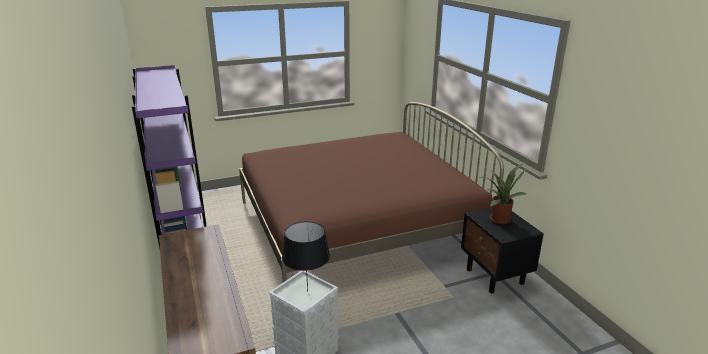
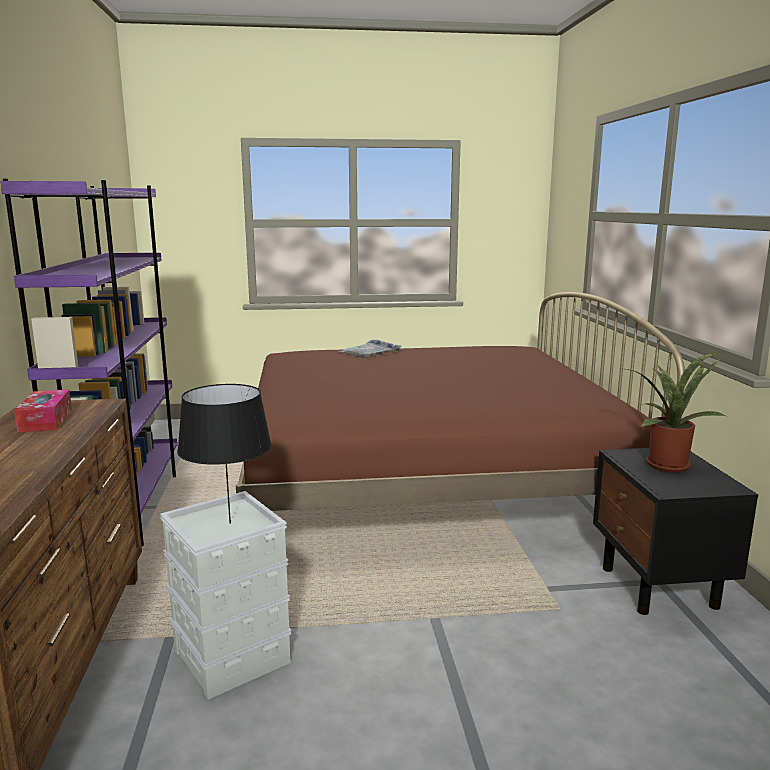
camera: 15 degrees right, 10 degrees down
(190, 250) = (46, 420): none -> tissue box
(312, 149) = (370, 352): none -> grey tray

